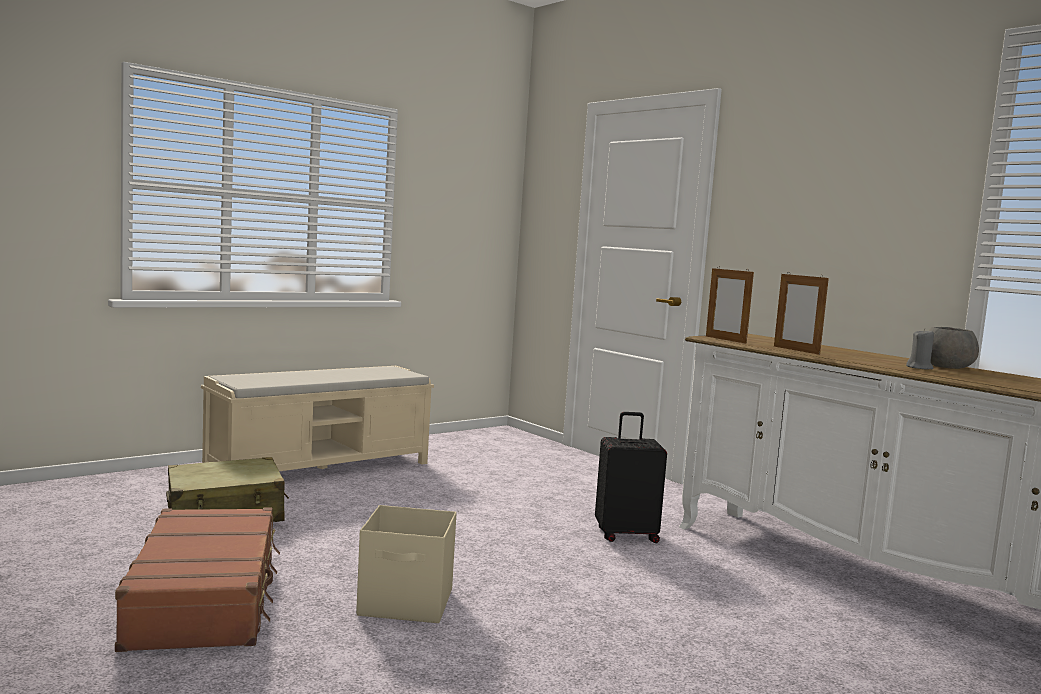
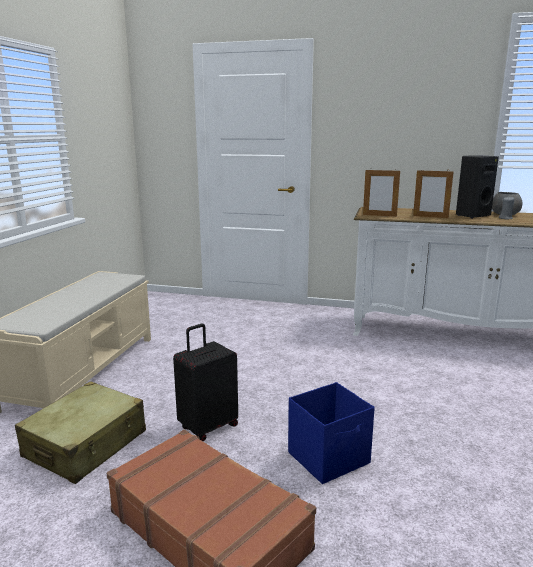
camera: 35 degrees left, 10 degrees up
(407, 603) = (329, 458): beige storage box -> blue storage box
(626, 535) = (341, 351): black suitcase -> black suitcase (208, 427)
(873, 359) = (471, 216): none -> black speaker

